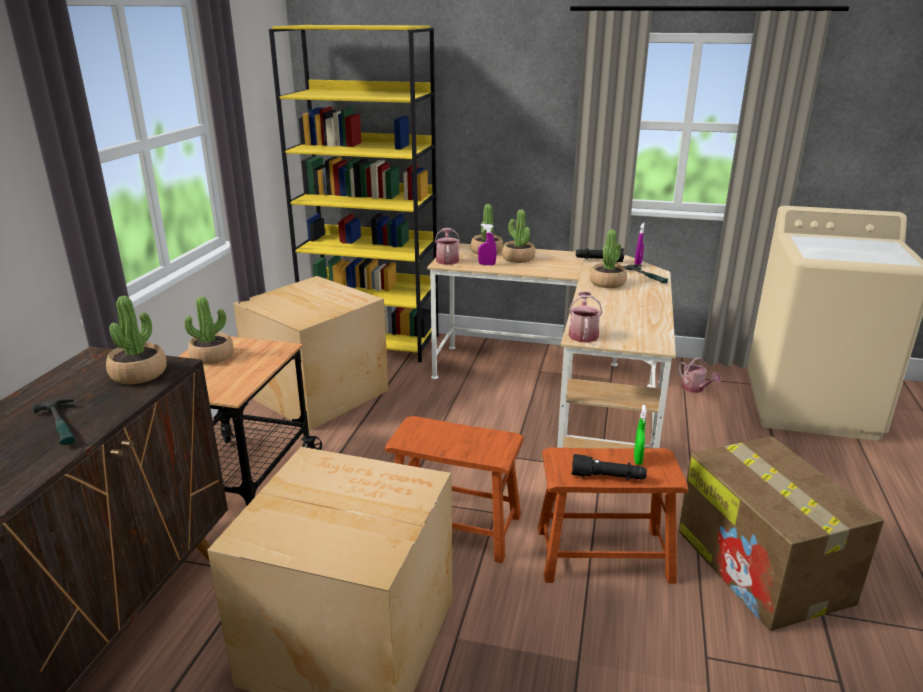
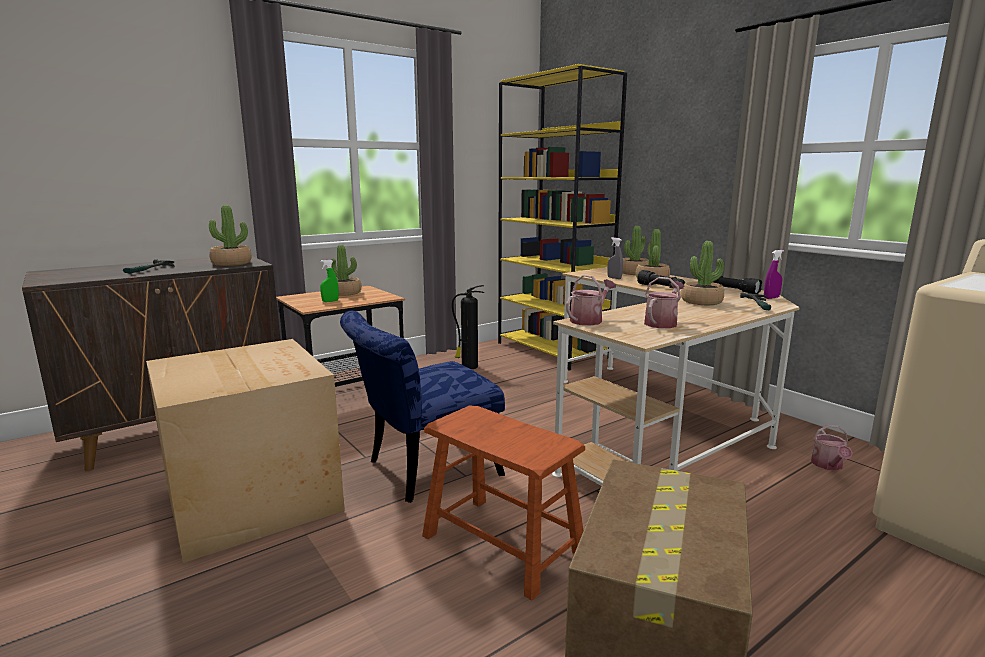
camera: 40 degrees right, 10 degrees down
(318, 392) = (468, 367): cardboard box -> fire extinguisher
(447, 259) = (588, 272): watering can -> watering can (662, 323)
(454, 526) = (423, 470): brown stool -> blue chair
(487, 264) = (614, 278): purple spray bottle -> grey spray bottle
(608, 477) = (480, 438): black flashlight -> black flashlight (661, 287)
(637, 459) = (534, 438): green spray bottle -> green spray bottle (330, 301)

